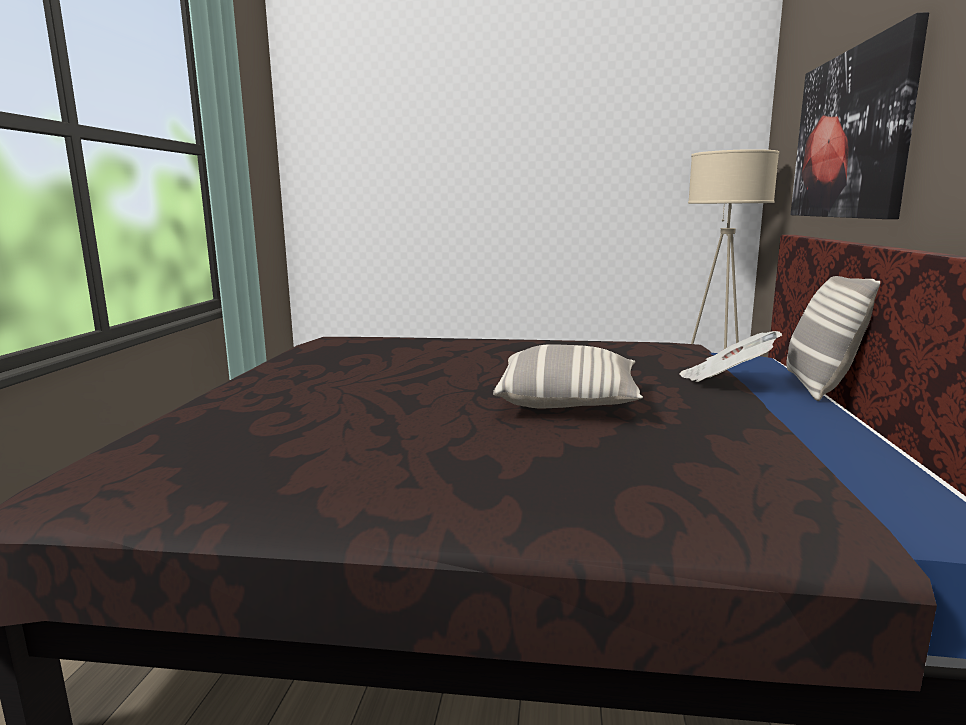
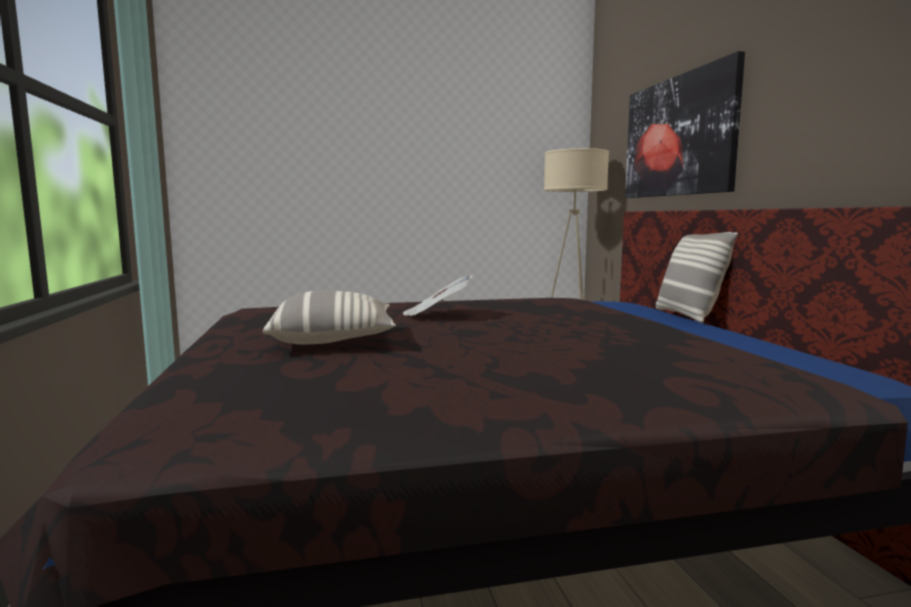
camera: 20 degrees left, 5 degrees down
(568, 401) = (539, 334): pillow -> pillow (333, 340)
(725, 380) = (629, 315): newspaper -> newspaper (436, 315)

